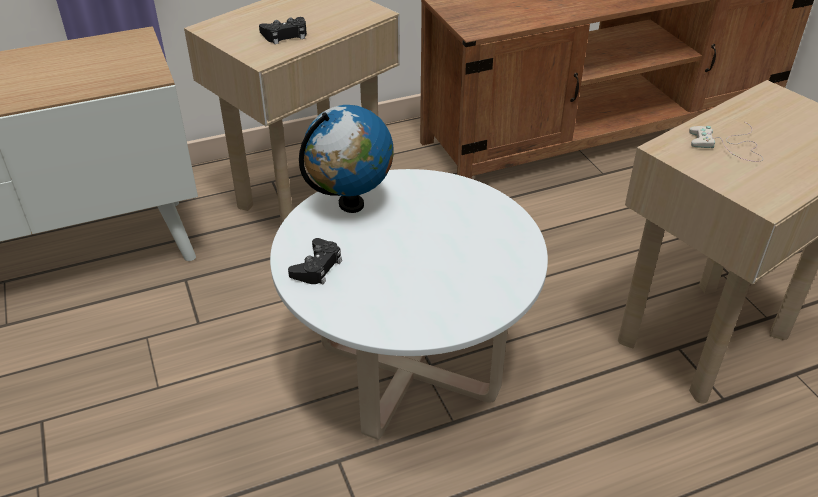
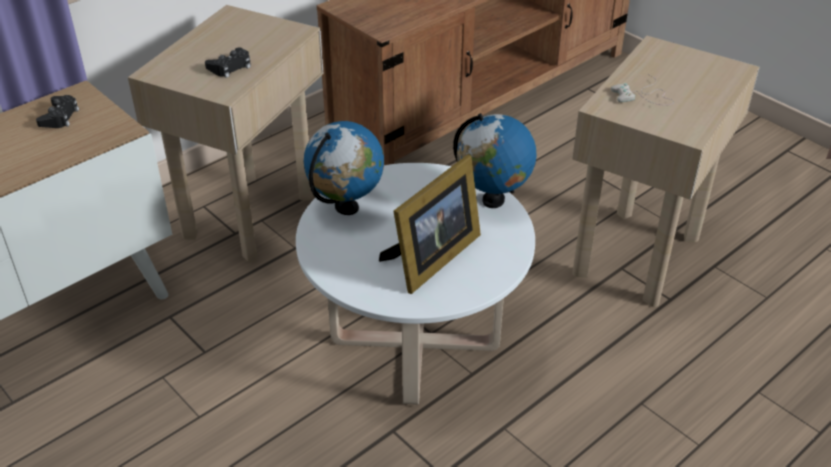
camera: 20 degrees left, 0 degrees up
(317, 267) = (349, 266): black game controller -> black game controller (60, 117)
(409, 280) = (431, 259): none -> picture frame
(514, 232) = (493, 200): none -> globe

